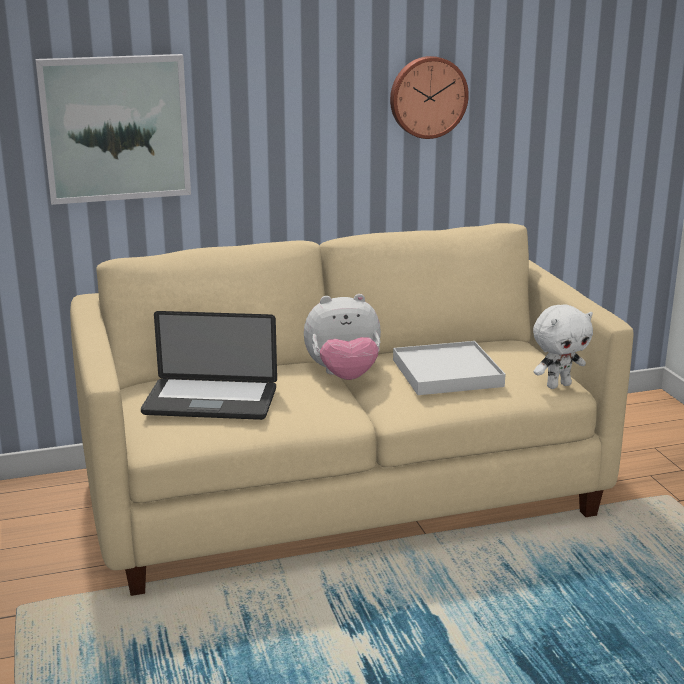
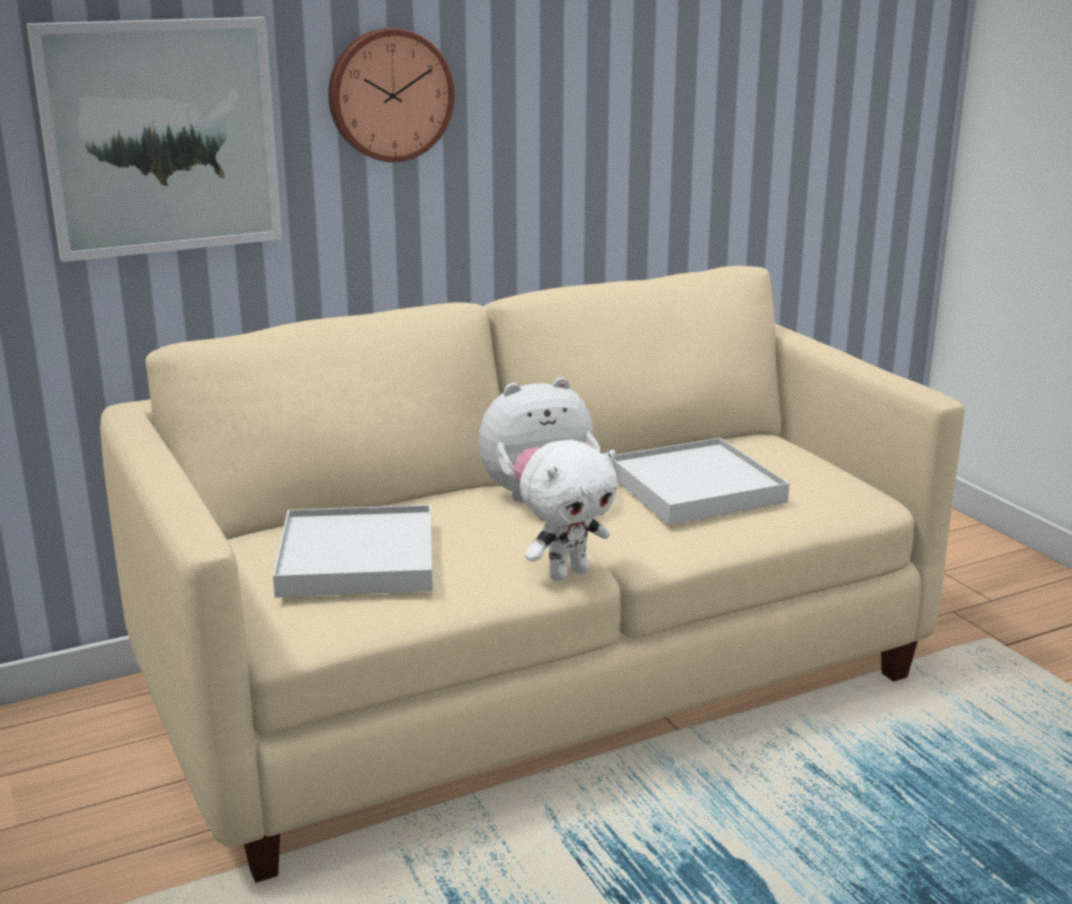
camera: 10 degrees left, 0 degrees up
(210, 401) = (358, 559): laptop -> white tray
(427, 97) = (619, 84): wall clock -> wall clock (389, 95)
(558, 385) = (857, 494): white plush toy -> white plush toy (567, 573)

